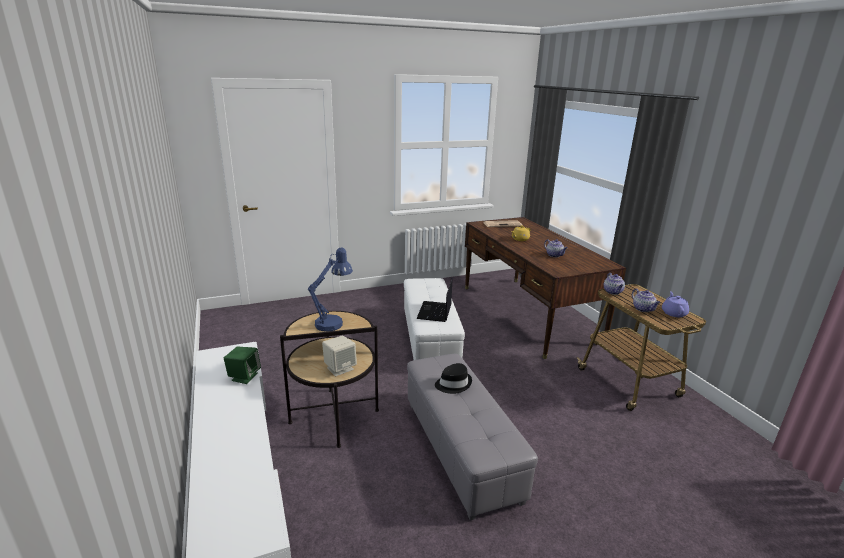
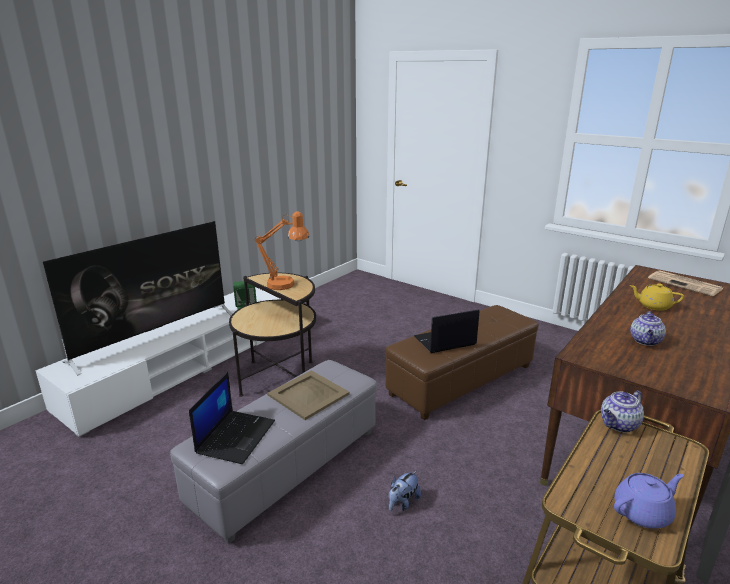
camera: 60 degrees right, 0 degrees up
(228, 451) = (155, 336): none -> television
(333, 322) = (286, 285): blue table lamp -> orange table lamp
(340, 368) = (260, 325): beige speaker -> none
(430, 339) = (462, 380): white ottoman -> brown ottoman
(453, 384) = (308, 394): black hat -> beige tray
(483, 432) = (236, 436): none -> laptop
(531, 410) = (403, 503): none -> plush toy
(643, 309) = (597, 468): teapot -> none

